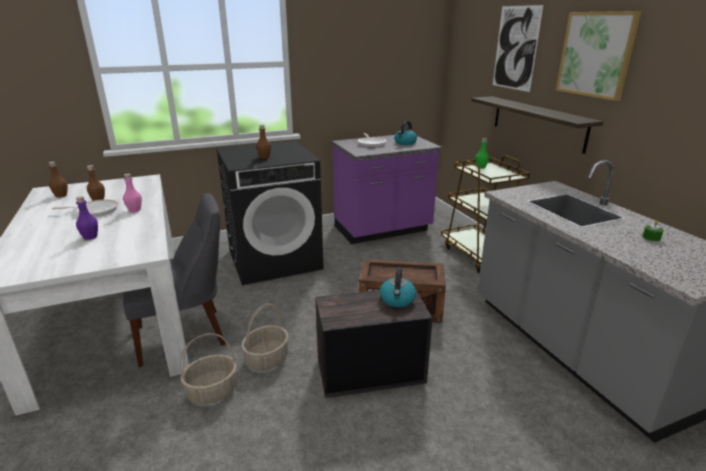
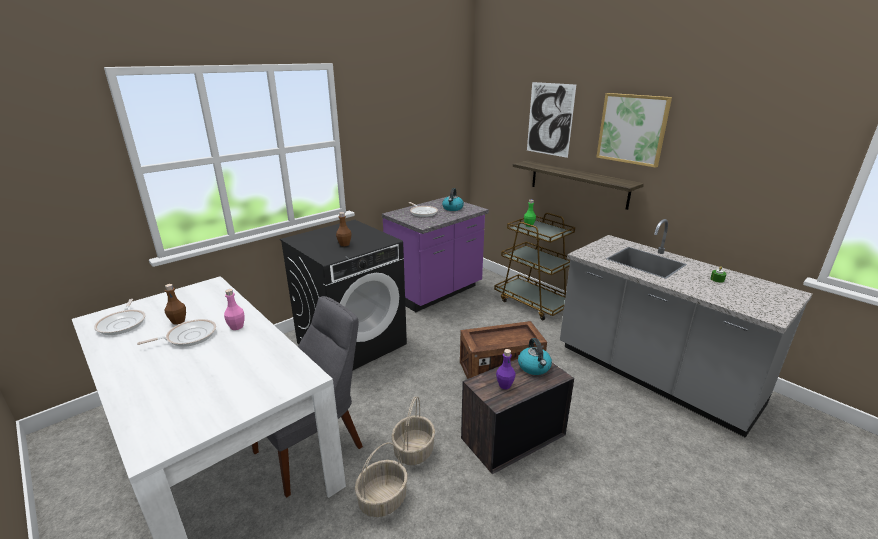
camera: 20 degrees left, 0 degrees up
(61, 195) = (123, 323): brown bottle -> frying pan
(90, 237) = (217, 370): purple bottle -> purple bottle (504, 385)

